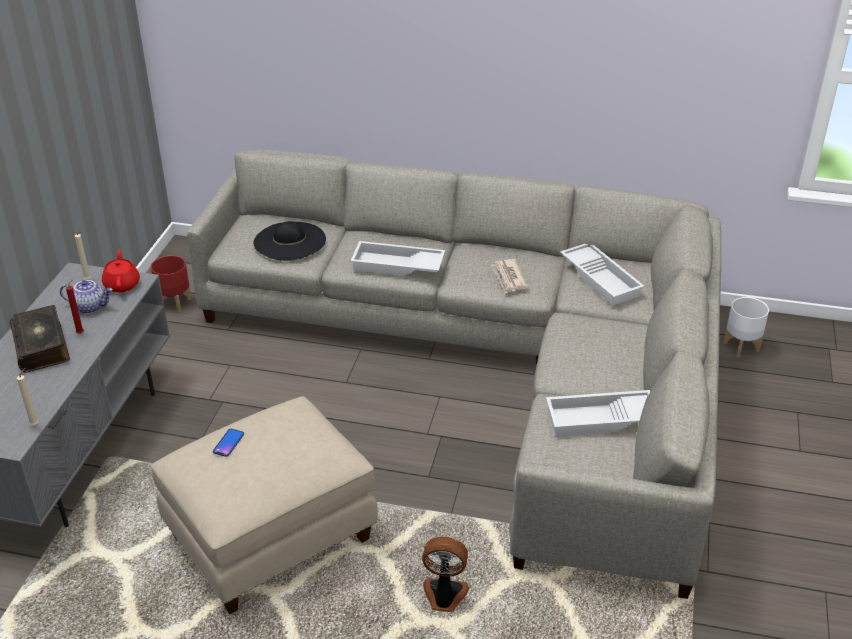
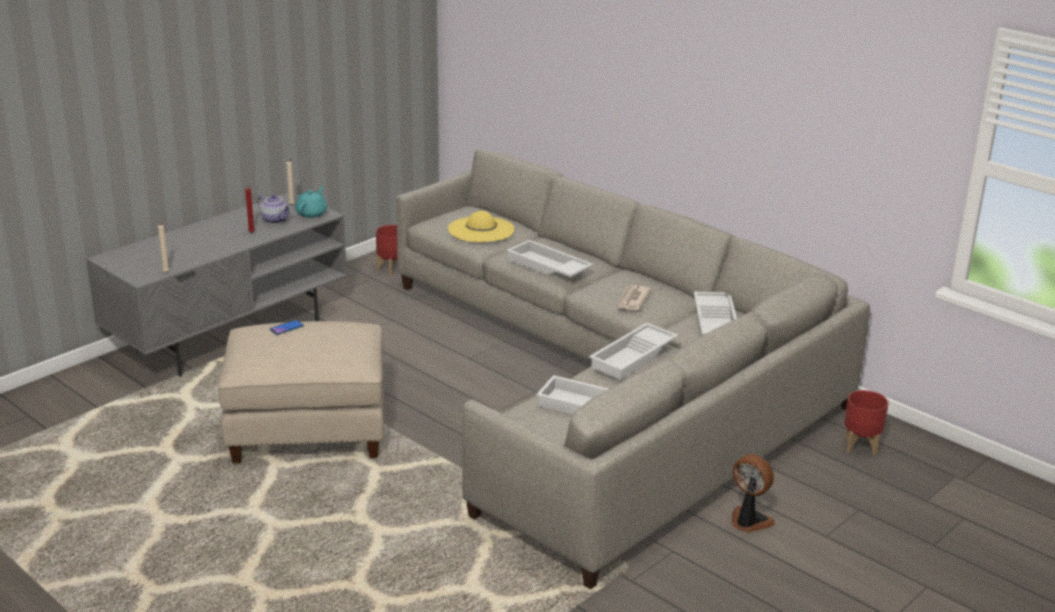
camera: 30 degrees right, 10 degrees down
(42, 346) = (219, 232): book -> none
(122, 284) = (312, 213): red teapot -> turquoise teapot
(289, 241) = (481, 229): black hat -> yellow hat
(444, 596) = (395, 512): fan -> fan (748, 521)
(575, 344) = (634, 357): none -> white tray
(741, 347) = (861, 446): white planter -> red planter

